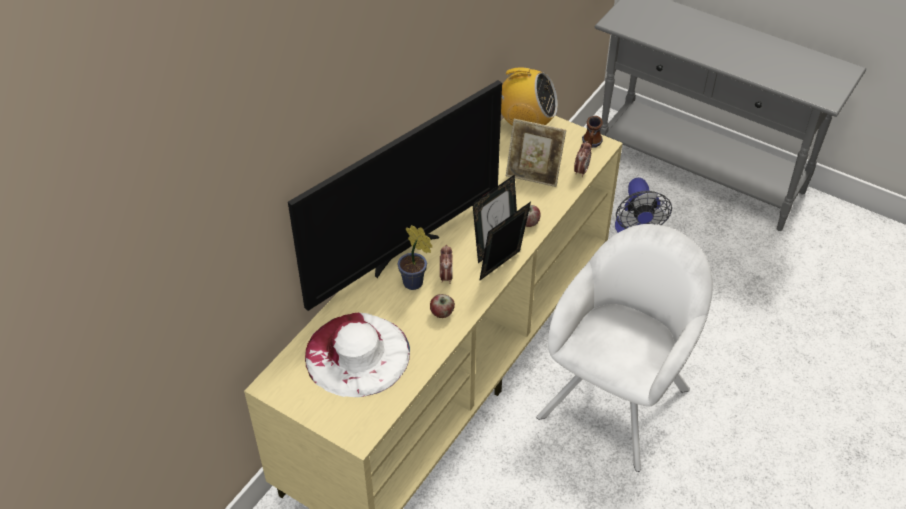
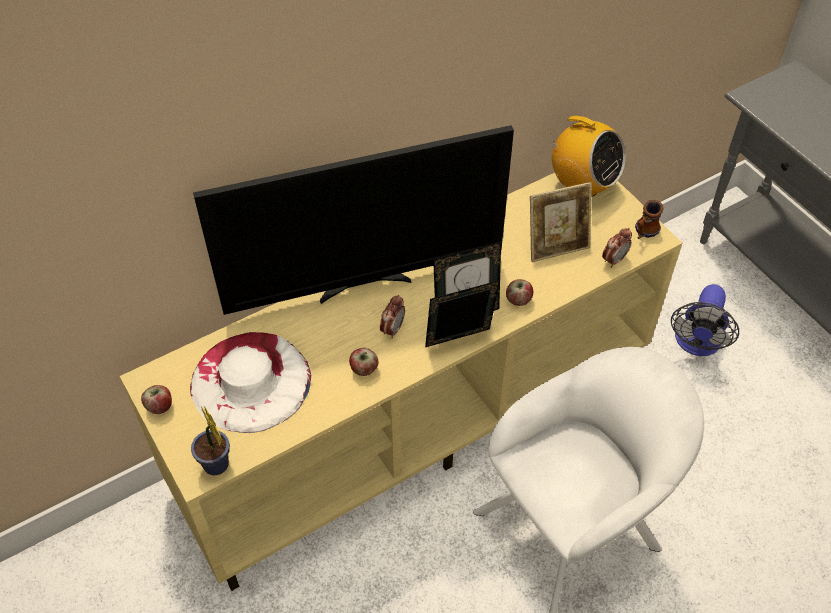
camera: 25 degrees right, 5 degrees up
(294, 400) = (159, 406): none -> apple
(415, 284) = (355, 325): potted plant -> potted plant (217, 467)
(533, 175) = (556, 246): picture frame -> picture frame turned 60 degrees counterclockwise

